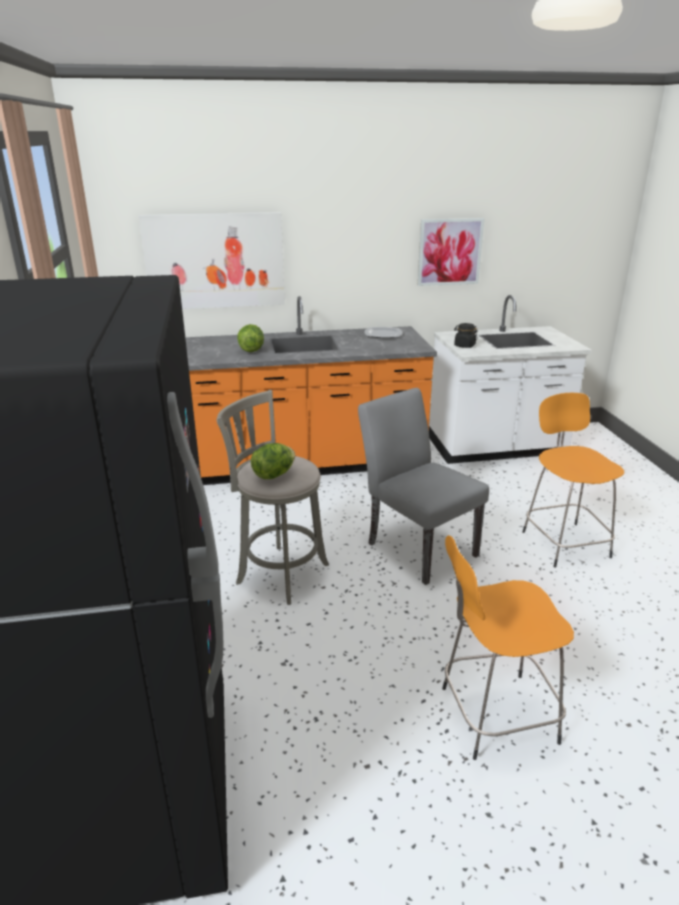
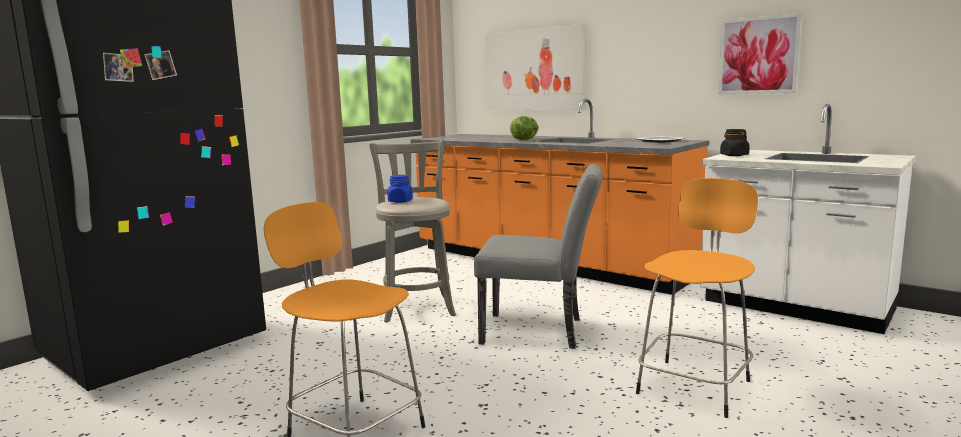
camera: 50 degrees right, 15 degrees down
(273, 475) = (400, 201): lettuce -> blue jar
(416, 546) = (541, 331): grey chair -> grey chair turned 90 degrees clockwise

